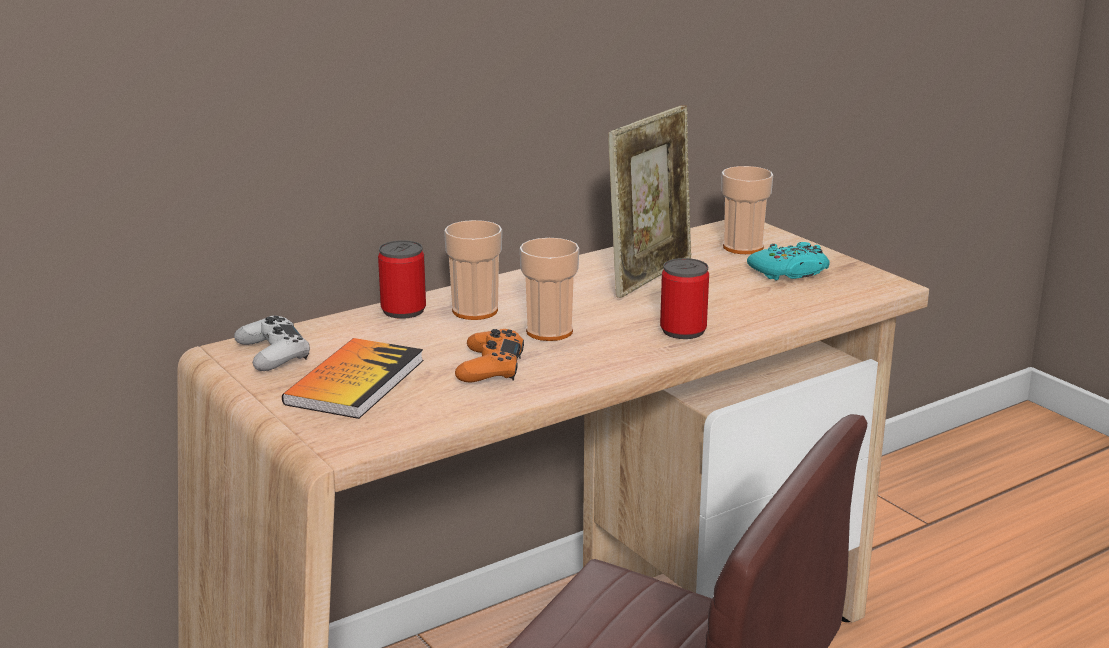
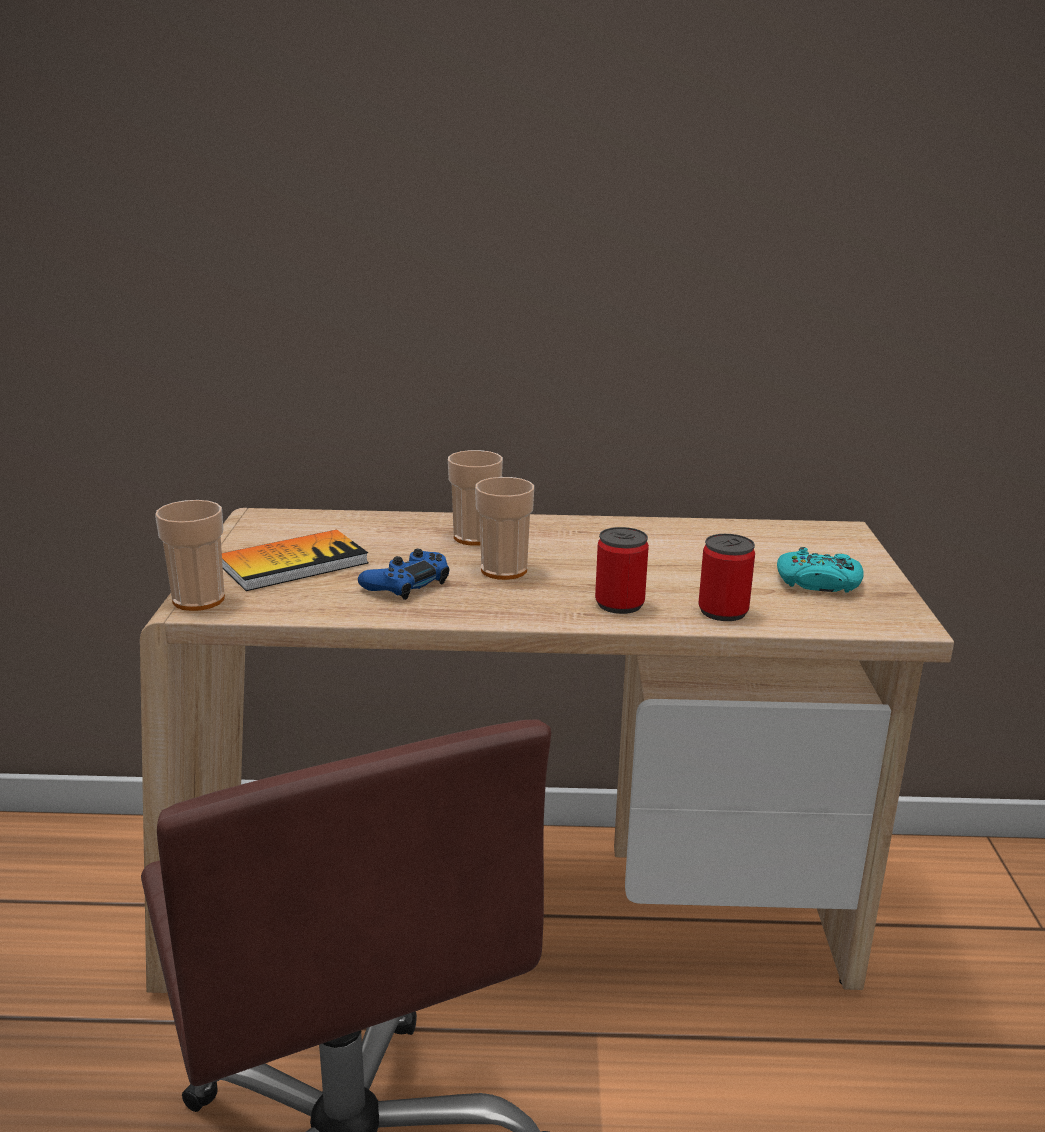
camera: 35 degrees right, 0 degrees up
(273, 354) = (278, 527): white game controller -> none
(403, 310) = (423, 522): can -> can (723, 611)
(490, 367) = (406, 584): orange game controller -> blue game controller
(650, 276) = (673, 550): picture frame -> none
(743, 247) = (808, 549): cup -> cup (198, 600)

